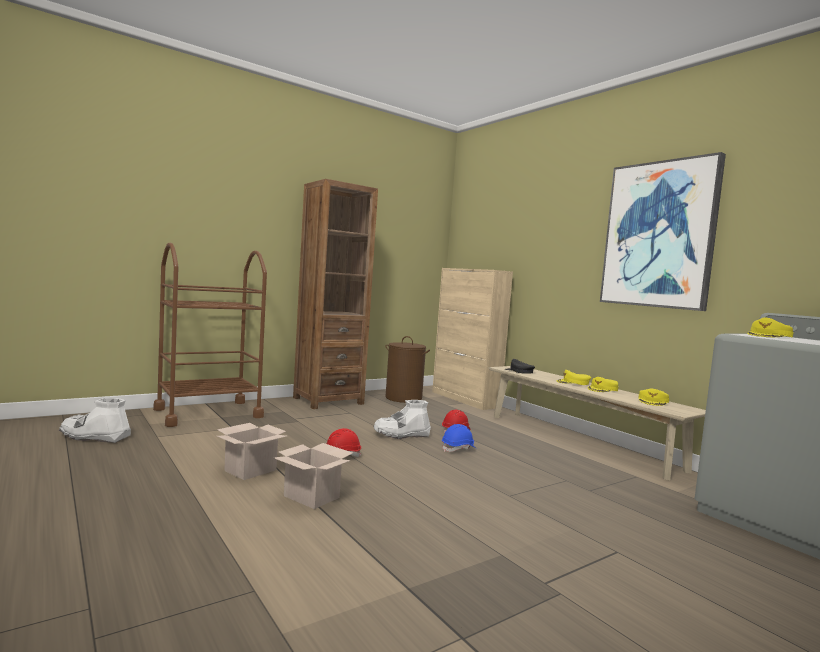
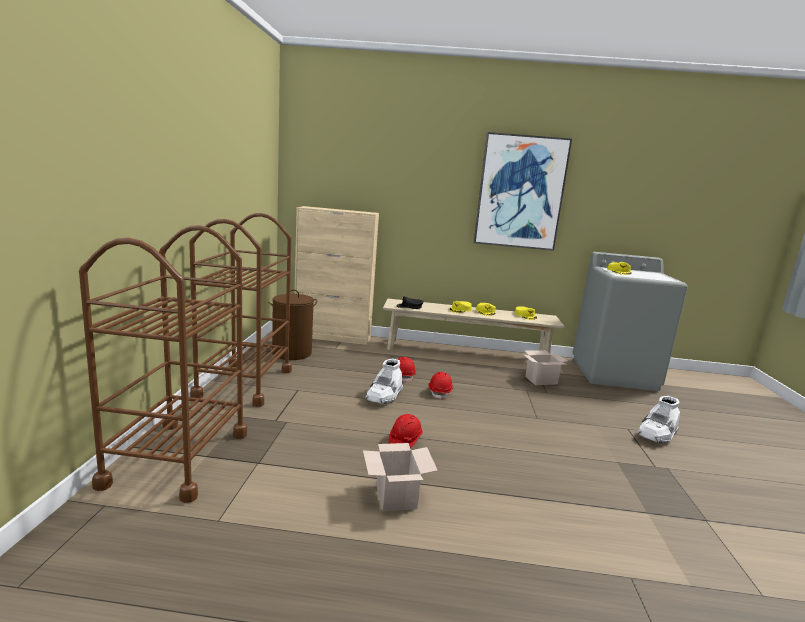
camera: 50 degrees left, 10 degrees up
(95, 436) = (148, 571): white boot -> white boot (657, 435)
(313, 497) = (483, 489): cardboard box -> cardboard box (541, 380)
(328, 401) = (244, 383): brown bookcase -> brown cart
(459, 449) = (440, 392): blue hard hat -> red hard hat

